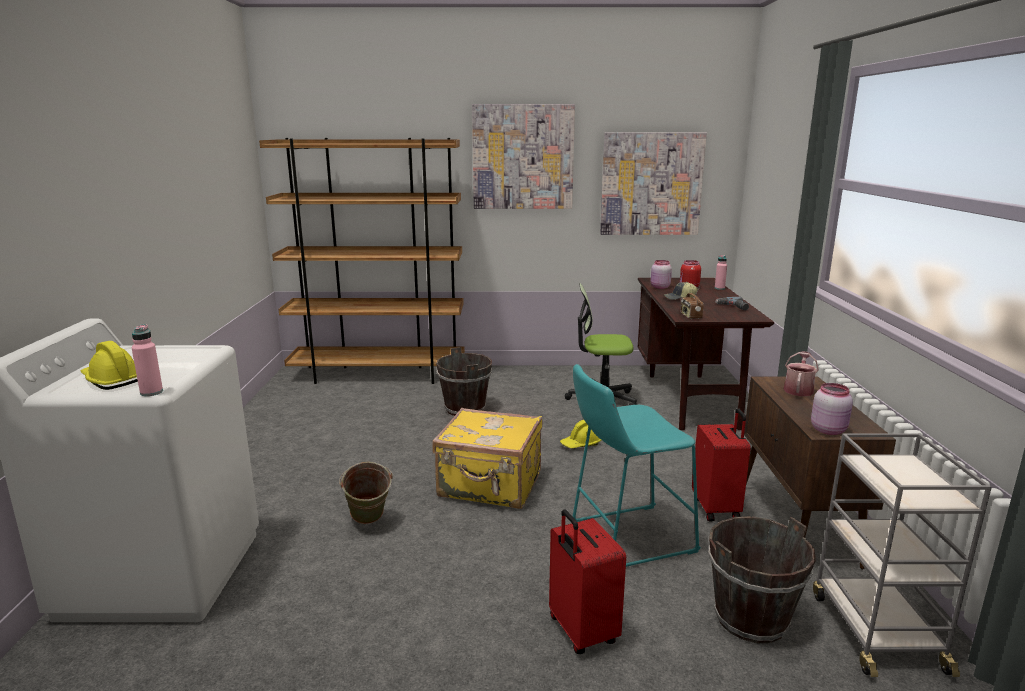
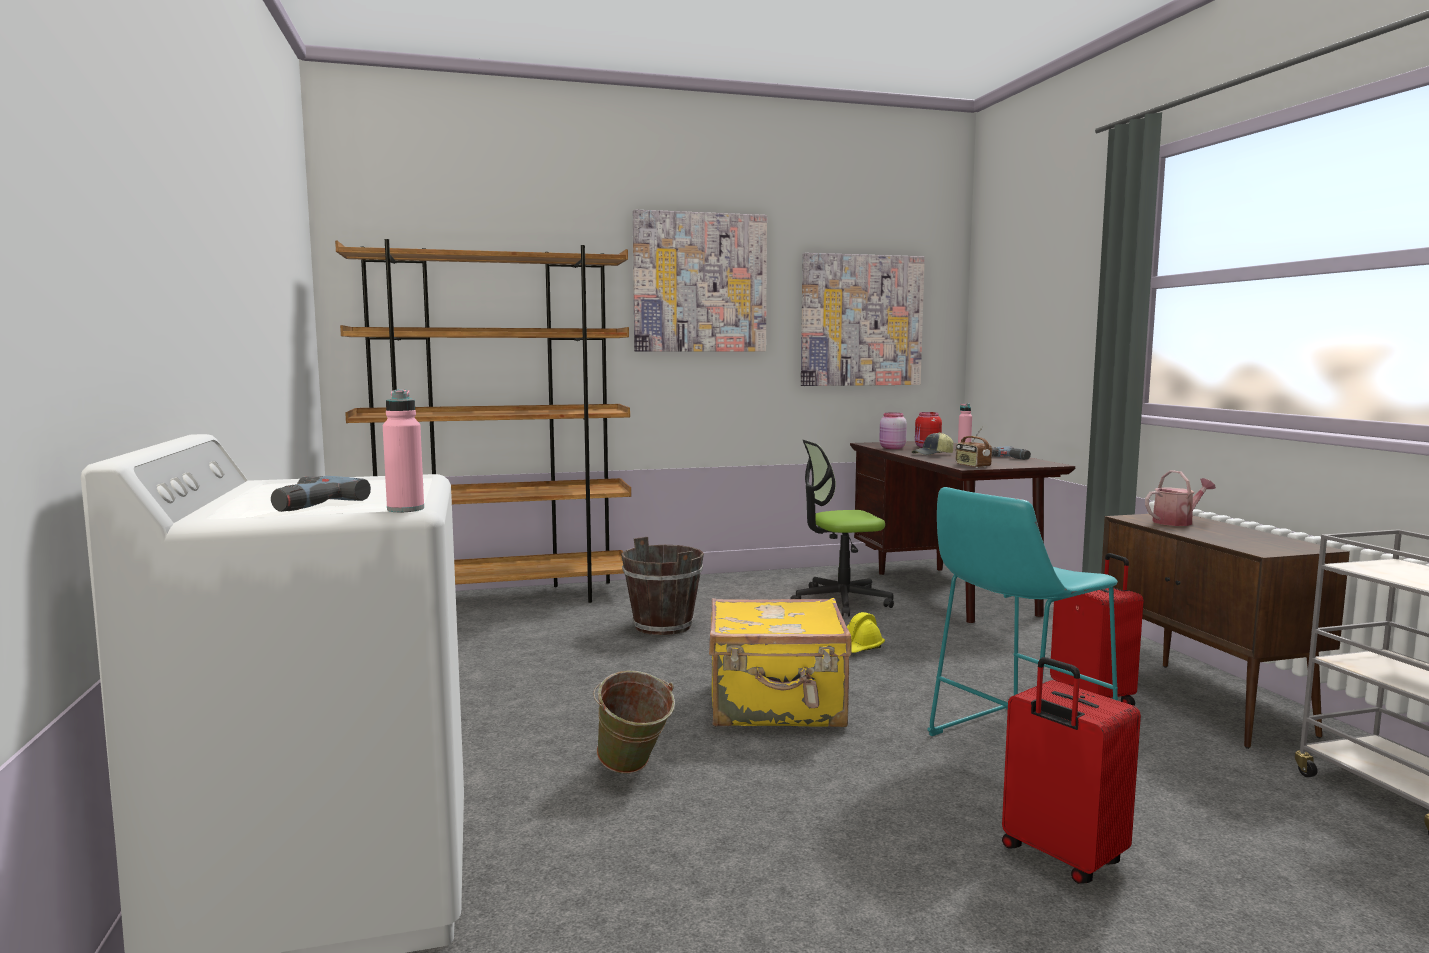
camera: 15 degrees left, 10 degrees down
(112, 380) = (305, 504): yellow hard hat -> power drill
(751, 619) = (1254, 809): brown bucket -> none
(798, 389) = (1176, 522): watering can -> watering can turned 60 degrees clockwise
(829, 430) = (1268, 549): pink jar -> none

